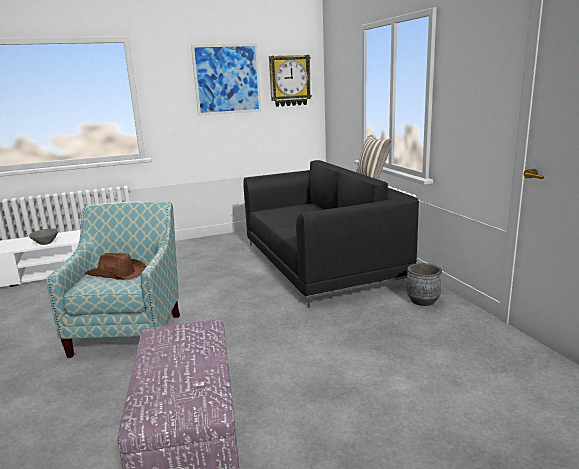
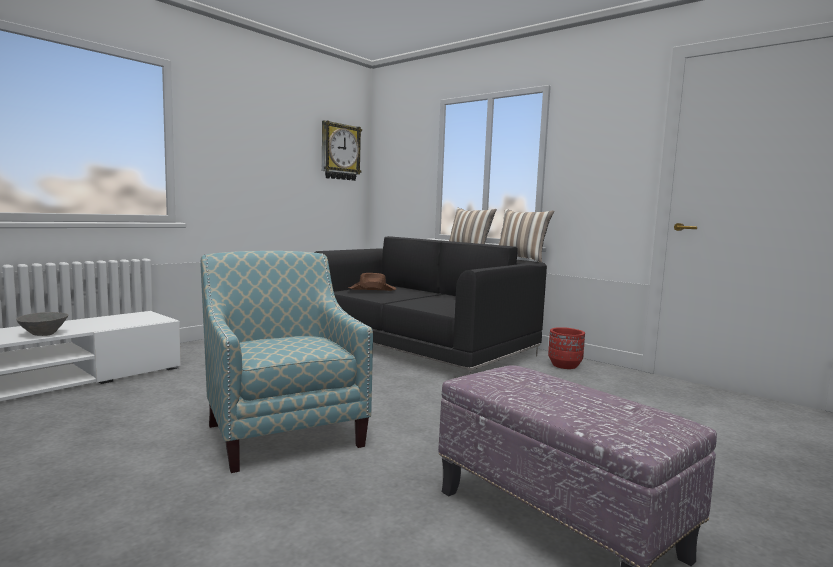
camera: 30 degrees left, 10 degrees down
(116, 274) = (289, 341): brown hat -> brown hat (372, 289)
(227, 79) = (279, 138): picture -> none
(404, 191) = (521, 259): none -> pillow
(423, 300) = (564, 365): grey planter -> red planter

